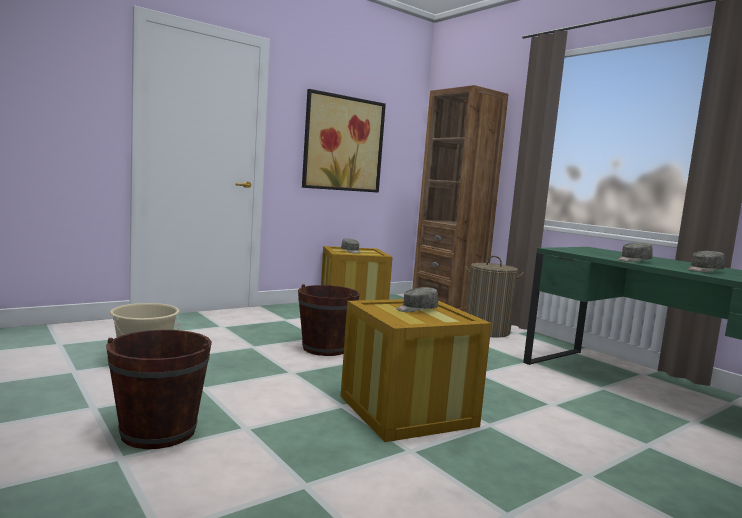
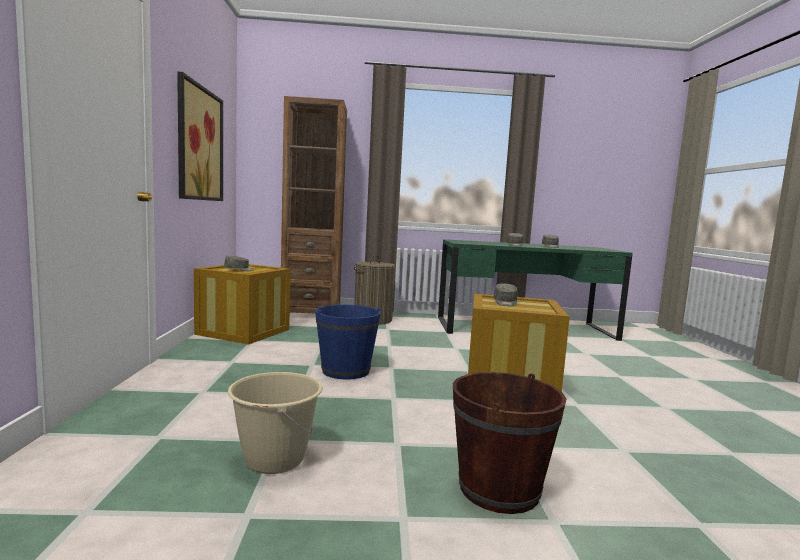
camera: 55 degrees left, 0 degrees up
(325, 348) = (345, 371): brown bucket -> blue bucket

